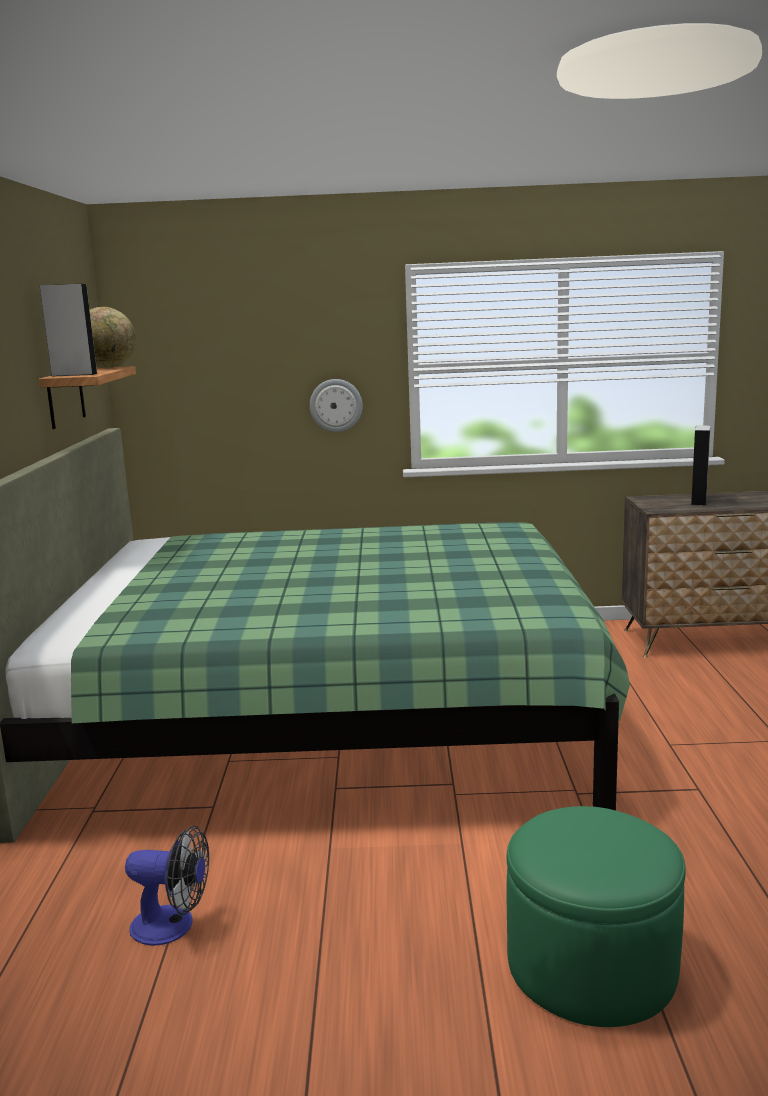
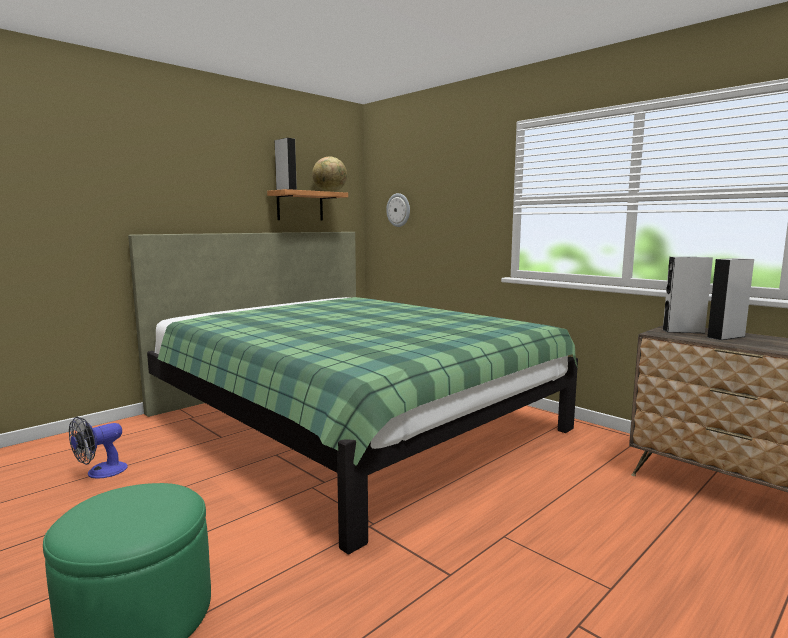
camera: 45 degrees right, 5 degrees down
(173, 926) = (100, 472): fan -> fan turned 75 degrees clockwise
(336, 405) = (468, 226): wall clock -> wall clock (398, 210)
(661, 503) = (683, 331): none -> grey speaker

